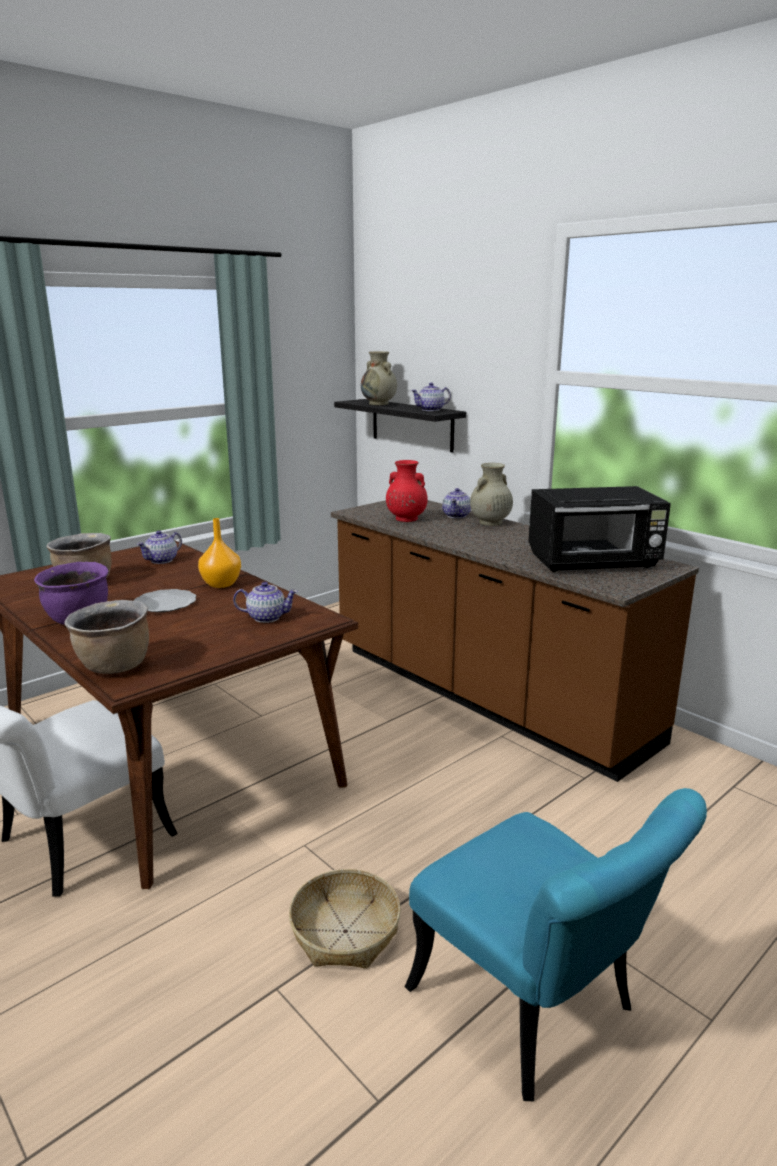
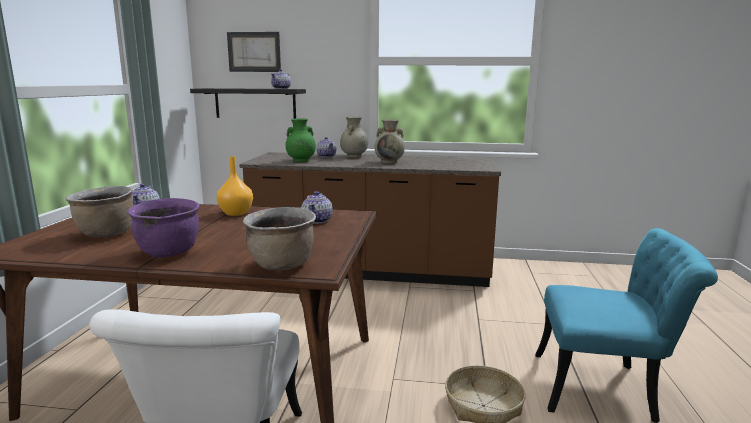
camera: 40 degrees left, 5 degrees down
(165, 603) = (220, 229): plate -> none
(266, 617) = (317, 220): teapot -> teapot turned 135 degrees clockwise
(379, 404) = (231, 88): beige vase -> beige vase (389, 162)
(406, 519) = (300, 160): red vase -> green vase
(414, 354) = (254, 52): none -> picture
(594, 562) = (449, 162): black microwave -> none

